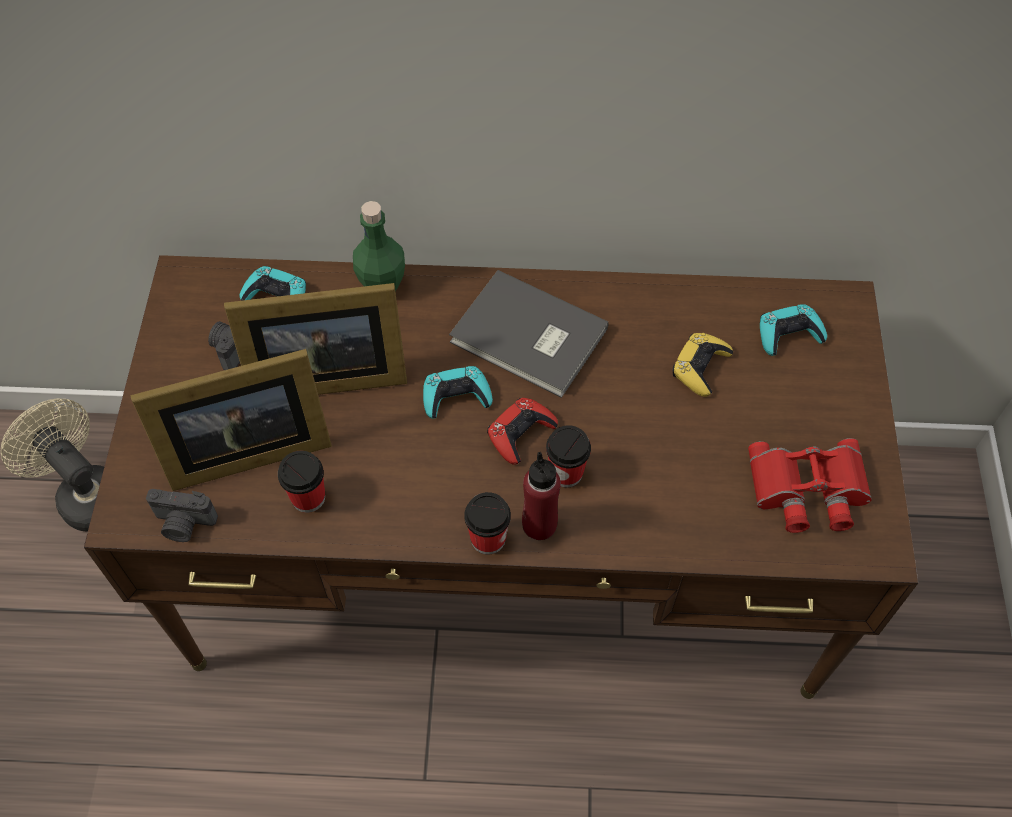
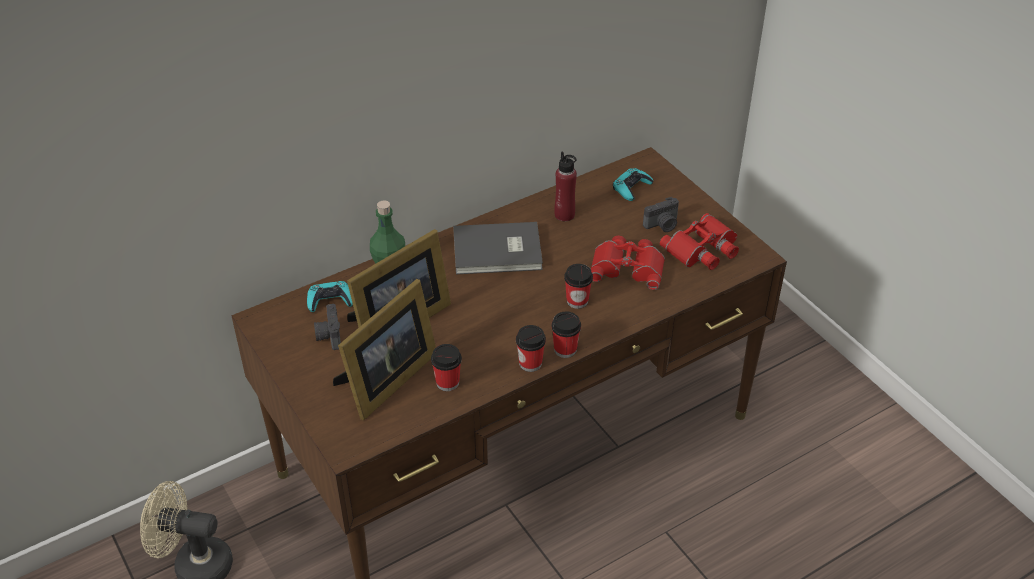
camera: 35 degrees left, 15 degrees down
(184, 524) = (387, 432): camera -> camera (662, 225)
(428, 532) = (530, 363): none -> cup
(456, 396) = (484, 296): turquoise game controller -> none
(520, 433) = (536, 296): red game controller -> none
(539, 524) = (585, 330): red bottle -> red bottle (564, 215)
(678, 458) = (628, 266): none -> red binoculars
(700, 367) = (601, 222): yellow game controller -> none

